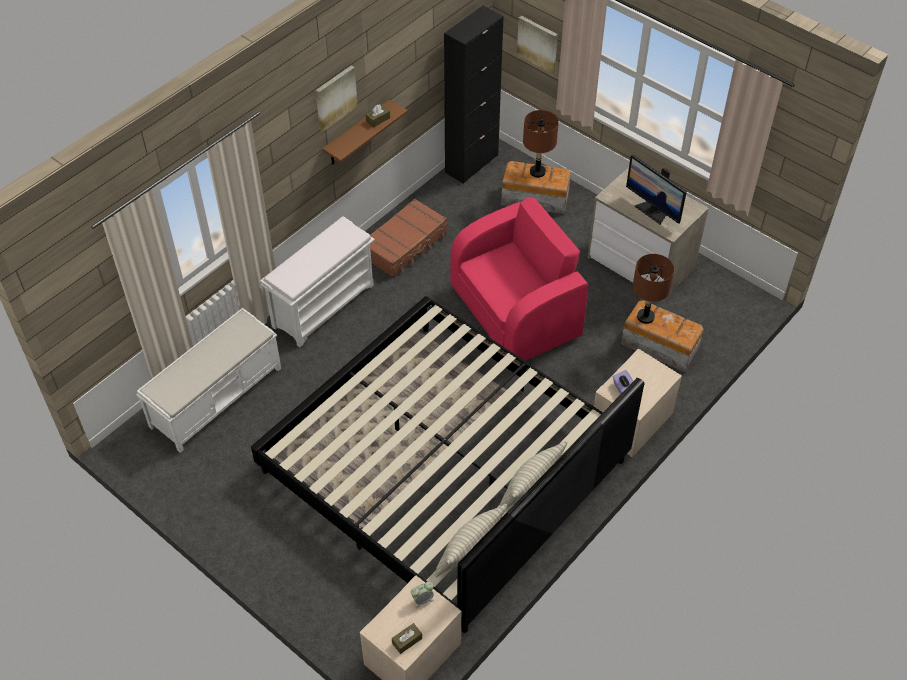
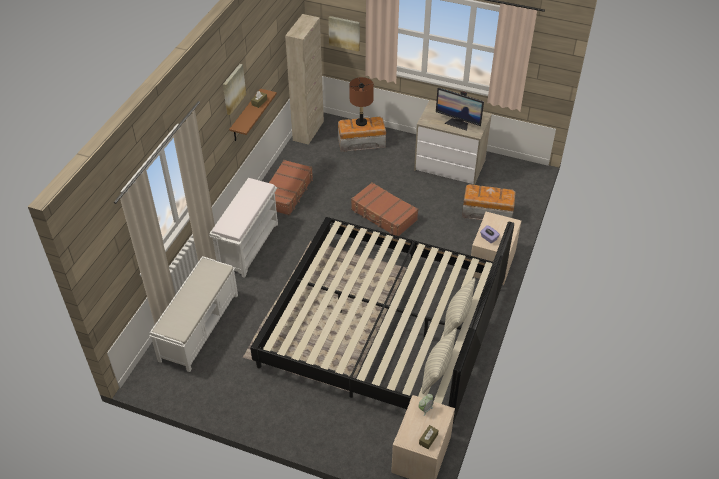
camera: 20 degrees left, 5 degrees down
(472, 164) = (308, 131): black cabinet -> beige cabinet
(516, 311) = (383, 215): pink armchair -> brown suitcase
(645, 317) = (476, 193): brown table lamp -> none

